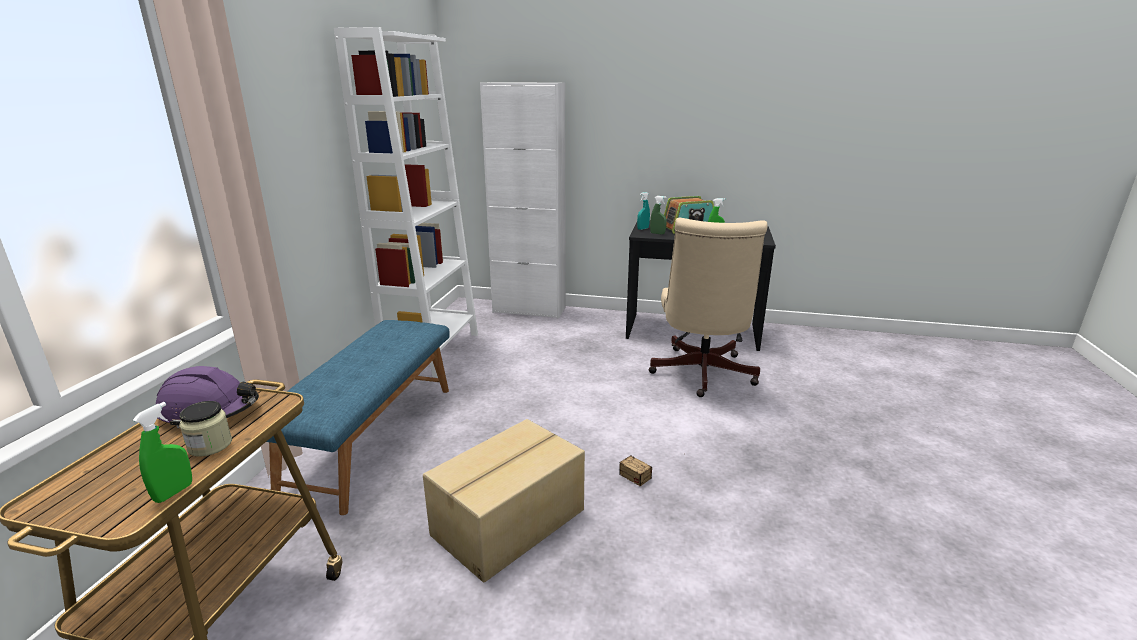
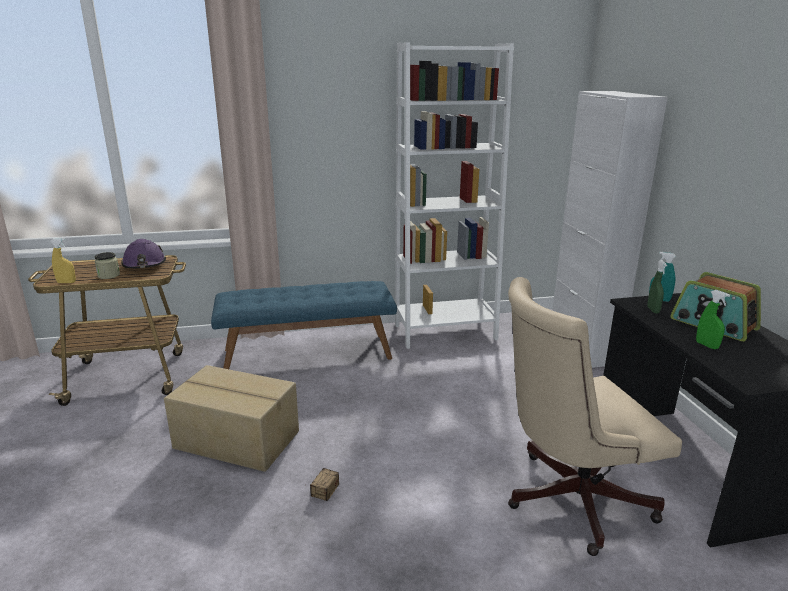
camera: 65 degrees right, 0 degrees up
(174, 492) = (66, 282): green spray bottle -> yellow spray bottle

